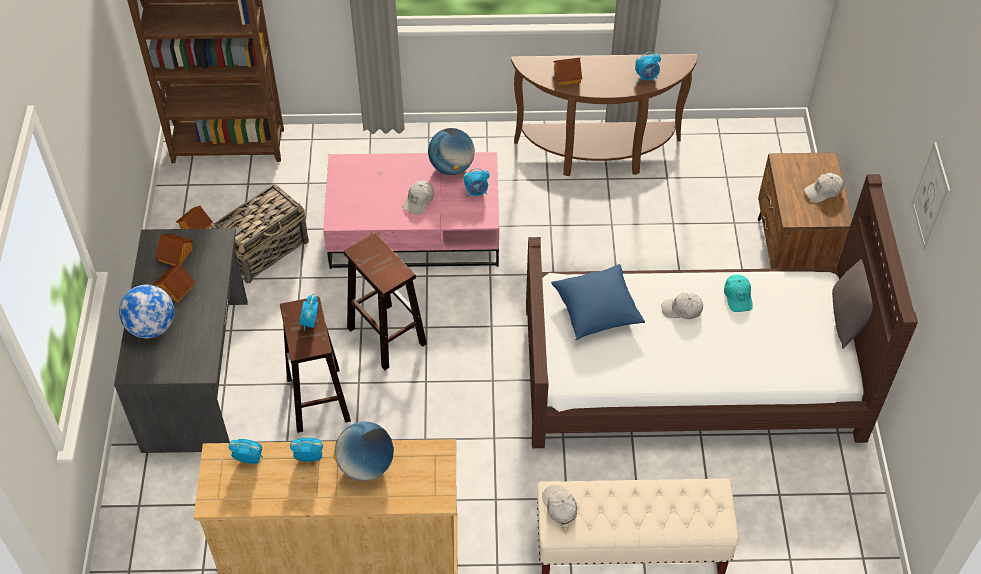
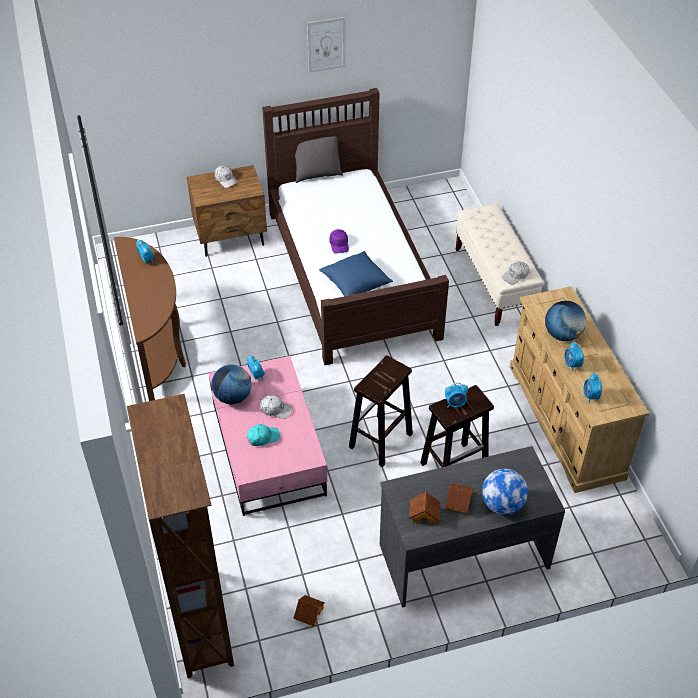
camera: 105 degrees left, 5 degrees down
(265, 249) = (319, 549): basket -> none
(568, 76) = (154, 304): toy house -> none
(682, 310) = (339, 244): white cap -> purple cap
(738, 296) = (318, 221): turquoise cap -> turquoise cap (263, 437)

